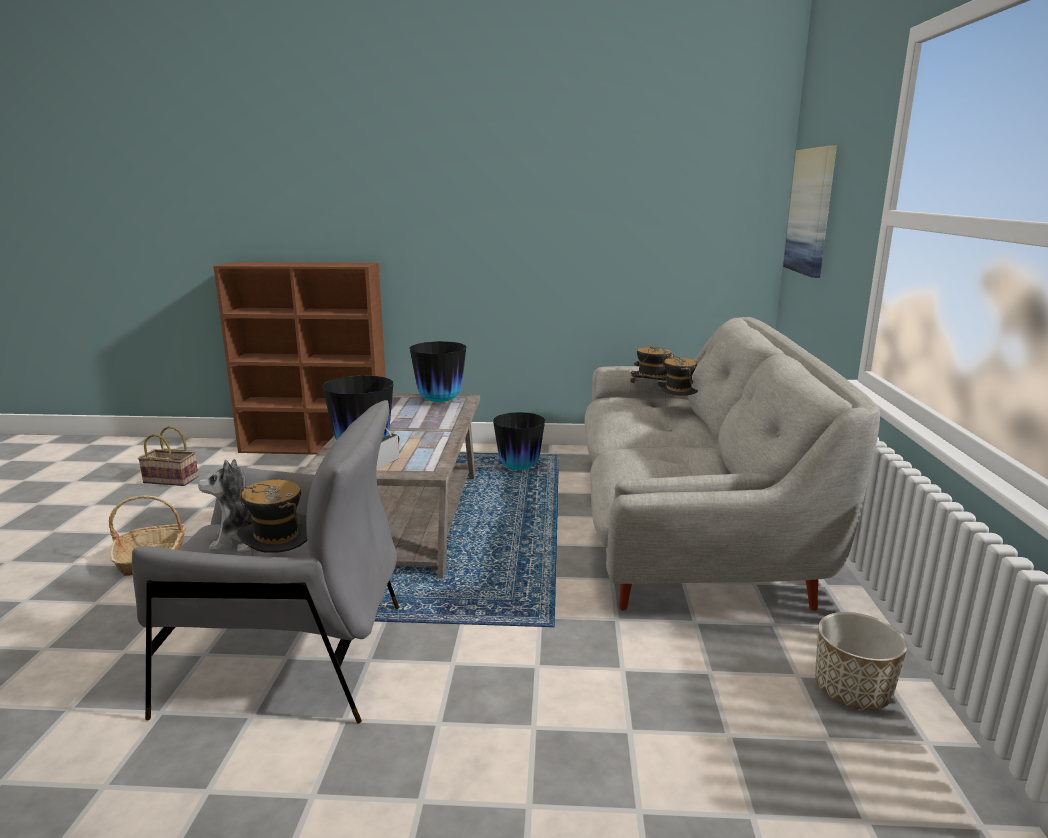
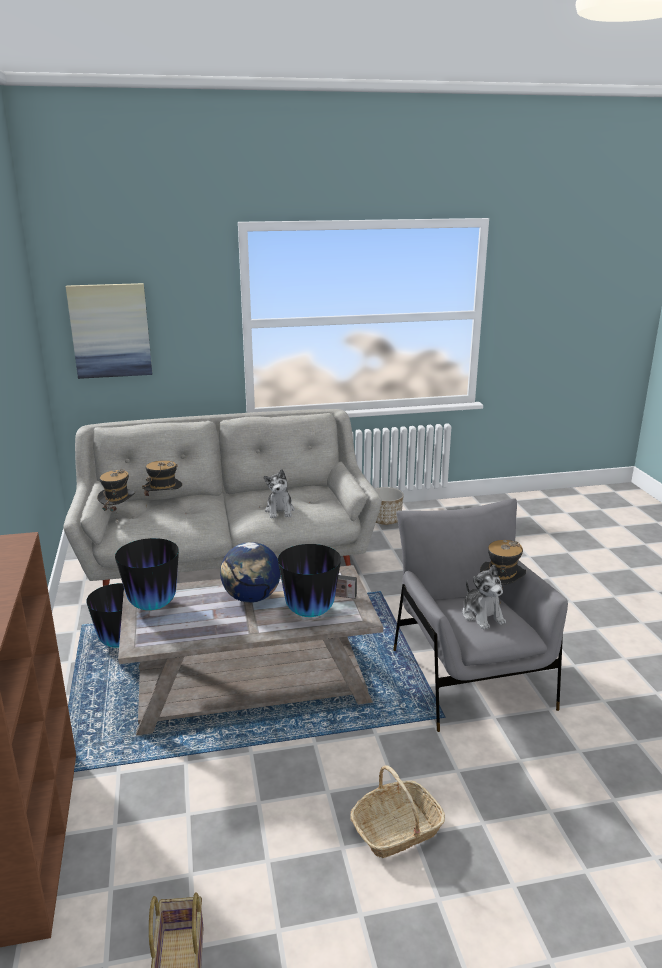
camera: 105 degrees left, 5 degrees up
(417, 430) = (251, 598): none -> globe
(640, 461) = (280, 511): none -> plush toy

